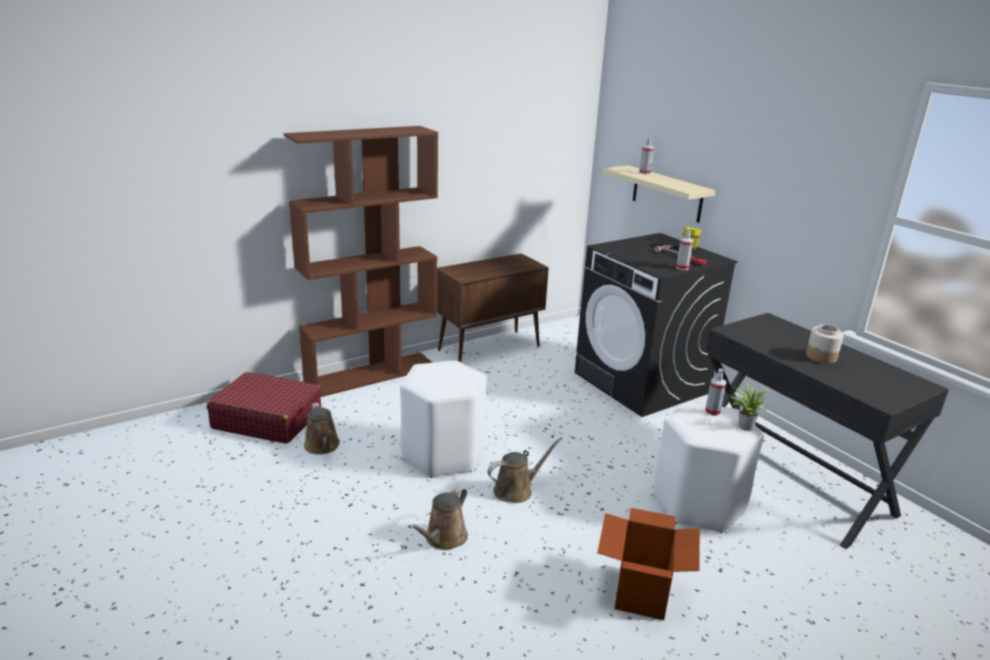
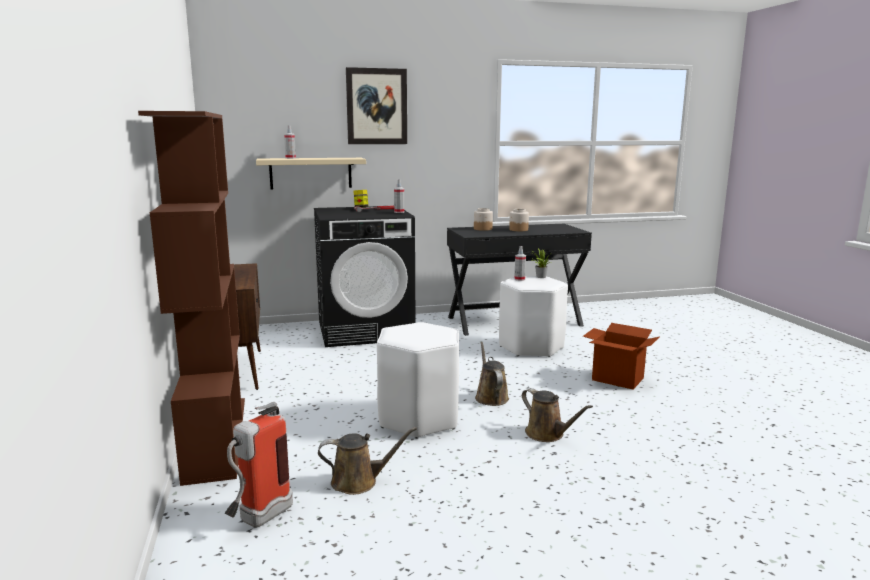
camera: 70 degrees left, 10 degrees down
(267, 419) = (258, 520): red suitcase -> fire extinguisher
(743, 130) = (376, 106): none -> picture
(789, 333) = (482, 229): none -> jar

